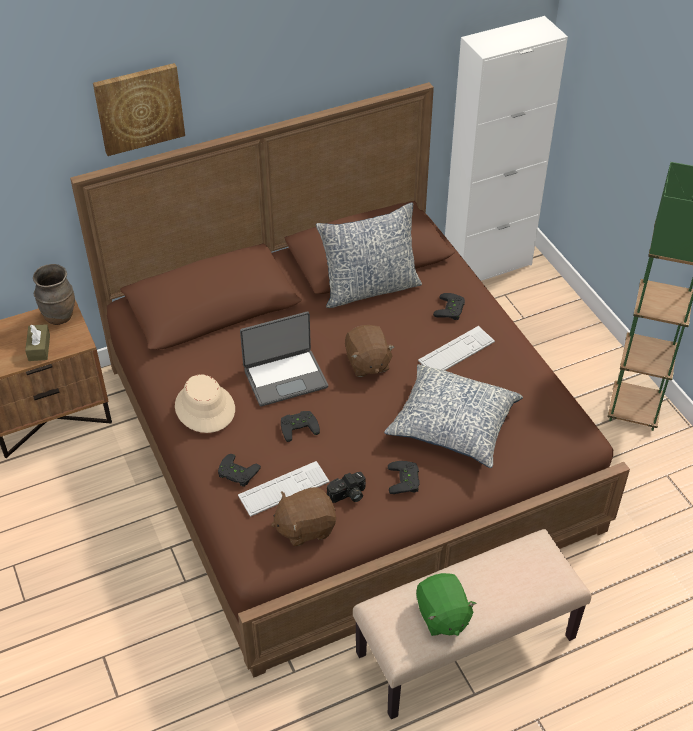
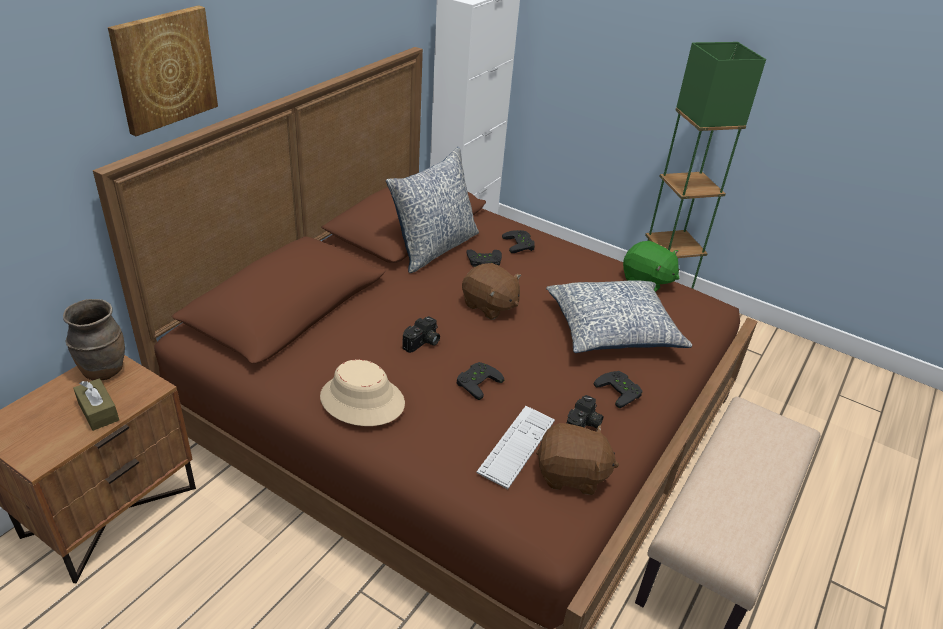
camera: 35 degrees left, 10 degrees down
(236, 474) = (454, 452): black game controller -> black game controller (484, 261)
(285, 377) = (423, 343): laptop -> camera
(305, 527) = (571, 475): brown plush toy -> brown plush toy turned 120 degrees counterclockwise
(442, 616) = (743, 508): green plush toy -> green plush toy (647, 280)
(456, 351) = (556, 273): keyboard -> none

